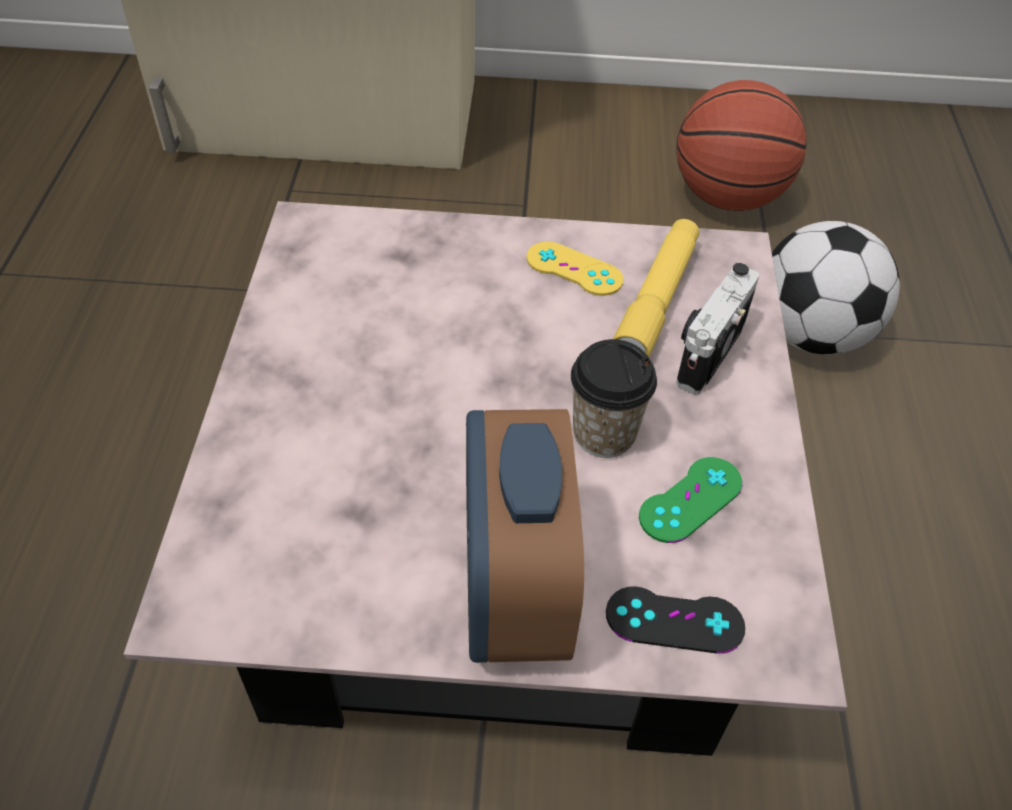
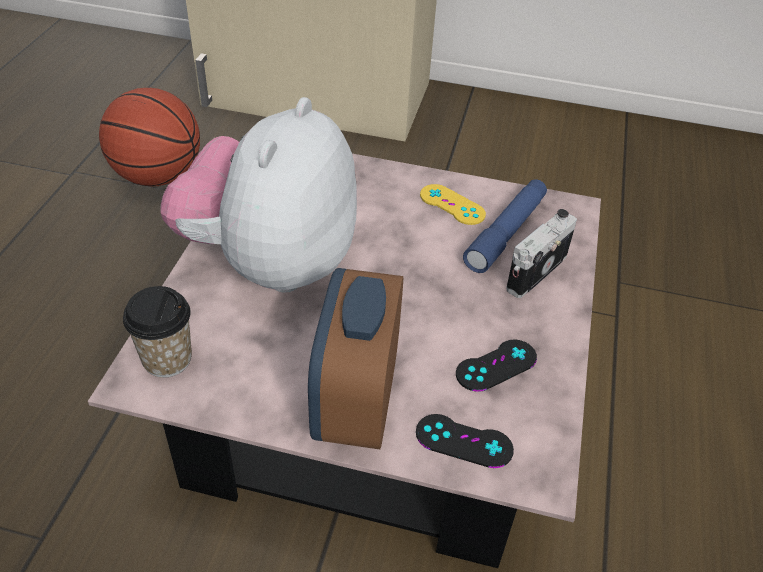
camera: 10 degrees right, 5 degrees down
(343, 394) = (271, 263): none -> plush toy
(604, 434) = (445, 314): cup -> cup (167, 359)
(656, 300) = (506, 233): yellow flashlight -> blue flashlight
(690, 500) = (496, 365): green game controller -> black game controller
(728, 197) = (599, 184): basketball -> basketball (158, 176)
(810, 334) = (641, 288): football -> none

